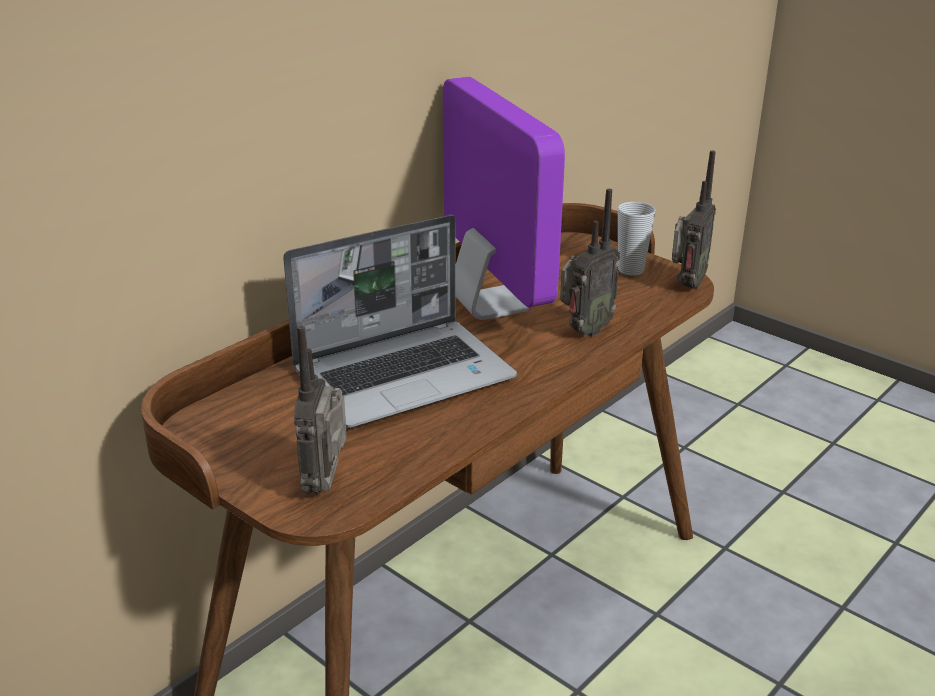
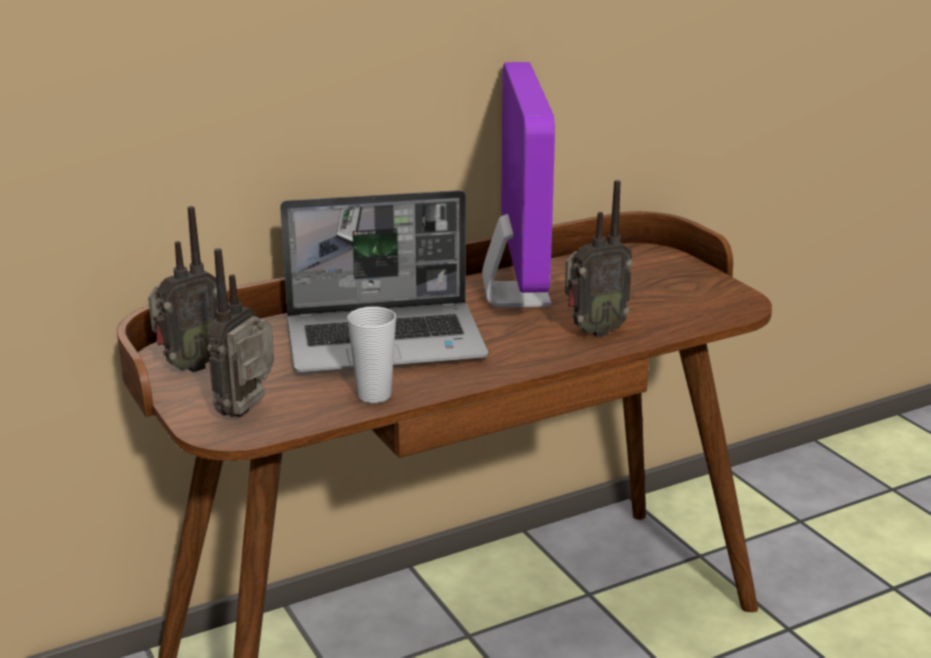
camera: 20 degrees right, 5 degrees down
(630, 270) = (690, 286): cup -> cup (374, 395)
(686, 285) = (738, 307): radio -> radio (188, 367)

